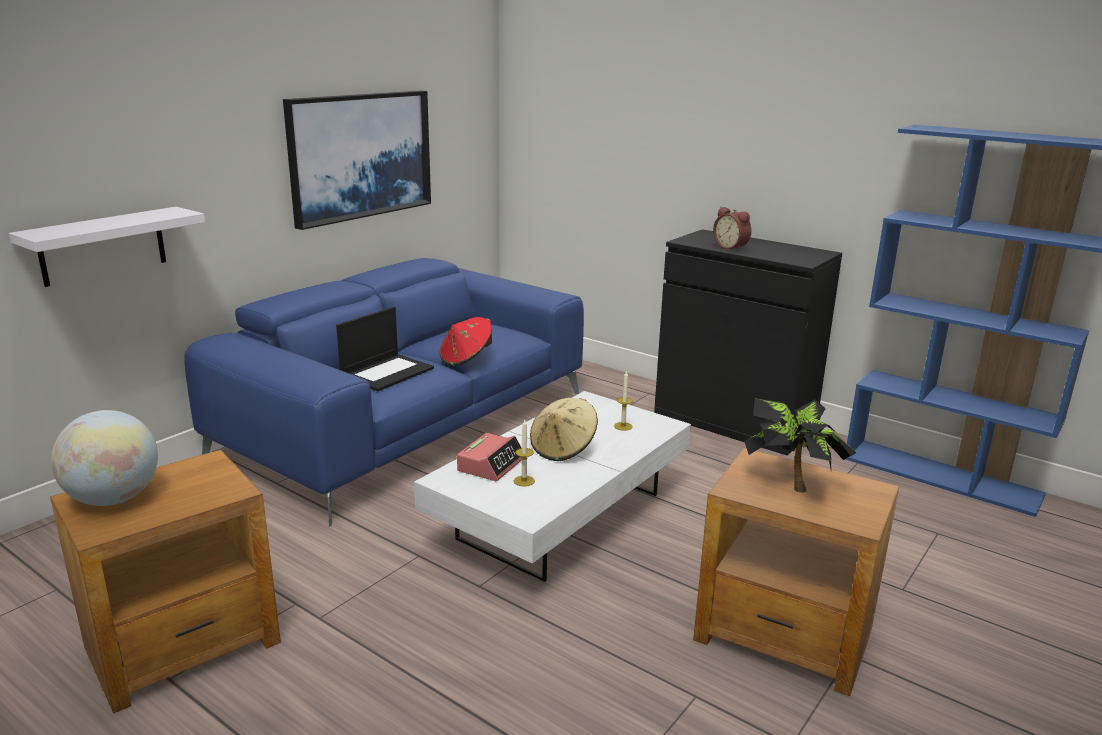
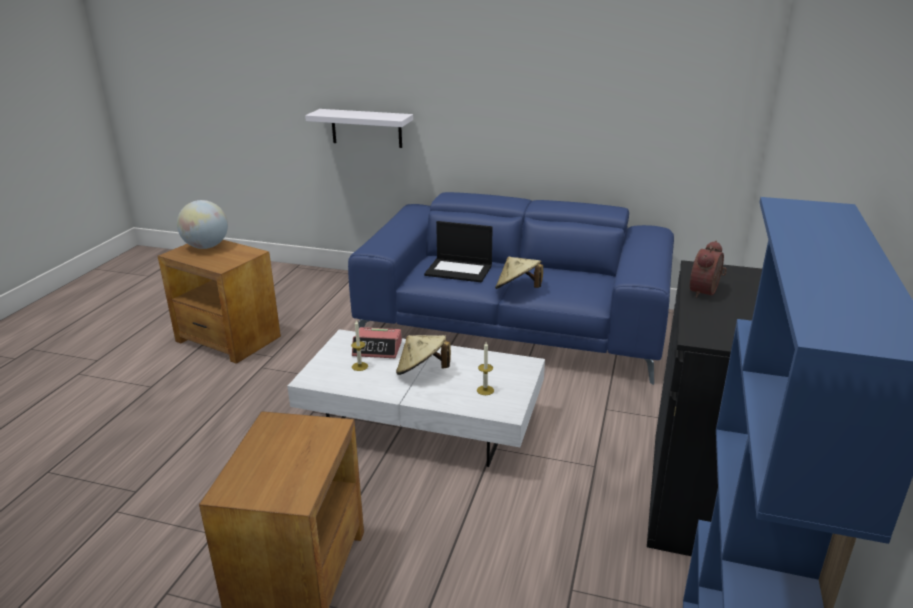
camera: 70 degrees right, 5 degrees up
(360, 156) = (573, 105): picture -> none
(466, 359) = (518, 289): red hat -> beige hat
(791, 483) = (292, 450): potted plant -> none

